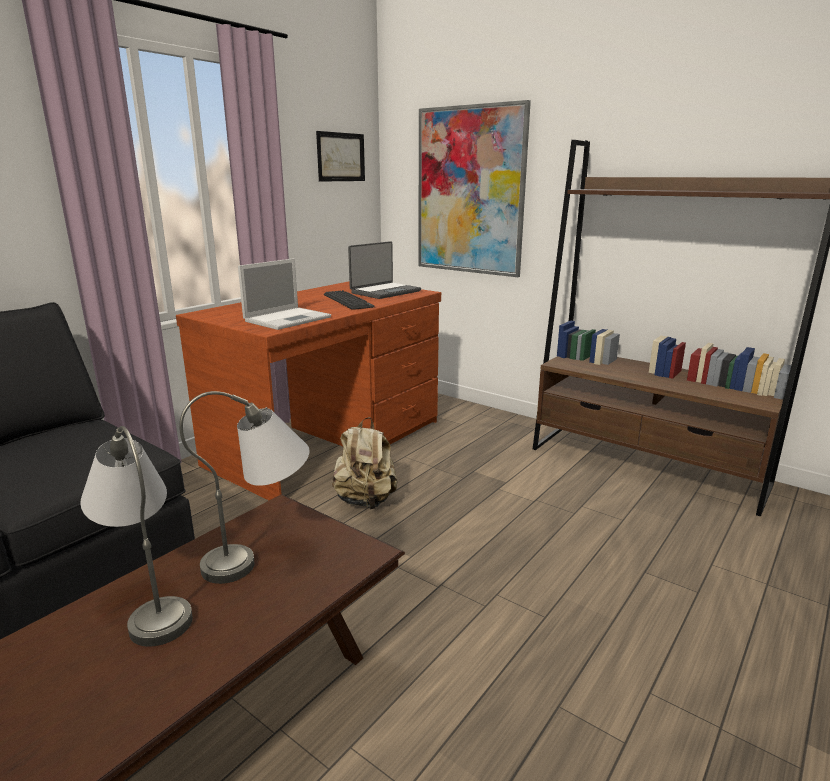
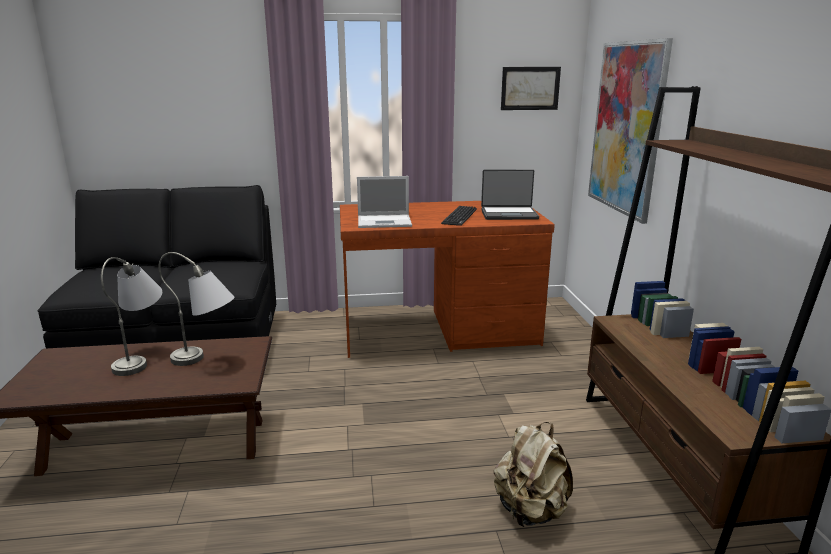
camera: 45 degrees right, 0 degrees up
(366, 501) = (397, 378): beige backpack -> beige backpack (530, 511)

